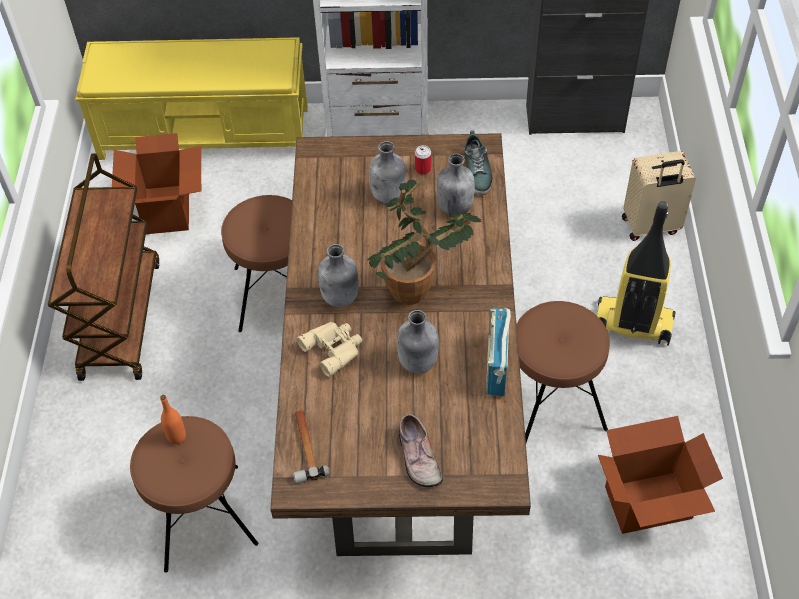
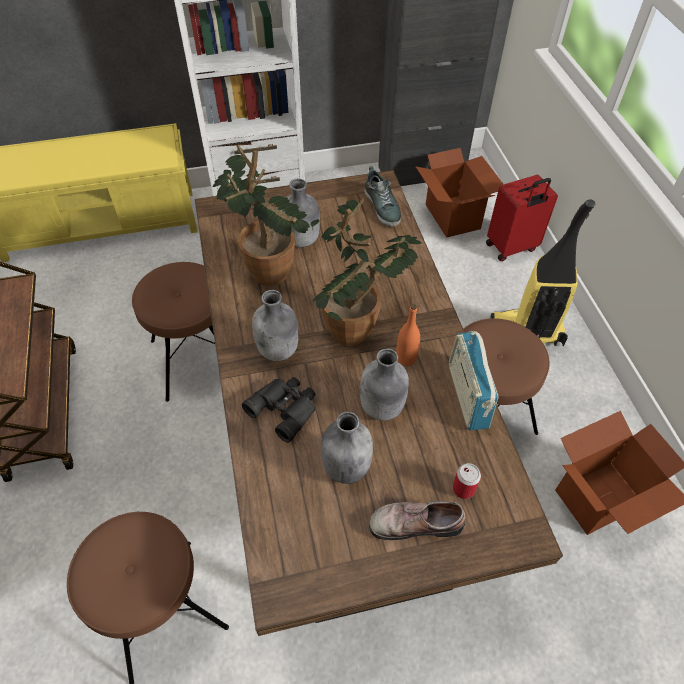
camera: 15 degrees left, 0 degrees up
(168, 209) = (77, 297): cardboard box -> cardboard box (453, 216)
(177, 437) = (119, 542): orange bottle -> orange bottle (406, 359)
(305, 446) = (280, 534): hammer -> none
(334, 348) = (285, 408): beige binoculars -> black binoculars
(349, 216) = (266, 266): none -> potted plant
(417, 457) = (415, 521): shoe -> shoe turned 120 degrees clockwise
(423, 169) = (328, 211): can -> can (463, 488)
(454, 207) = (370, 241): grey bottle -> grey bottle (345, 466)
(650, 227) = (511, 248): beige suitcase -> red suitcase

